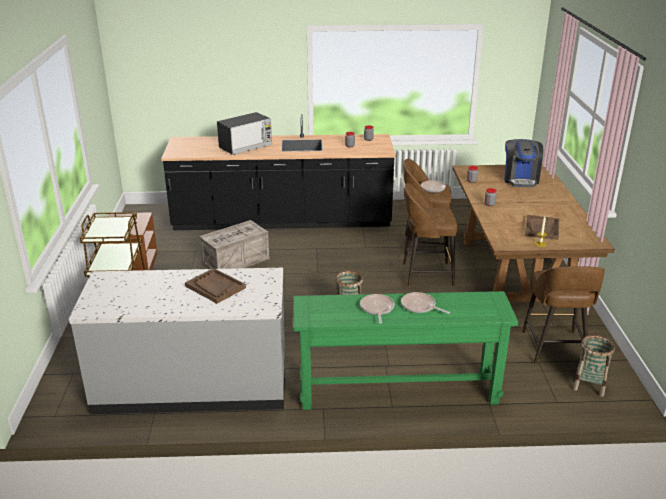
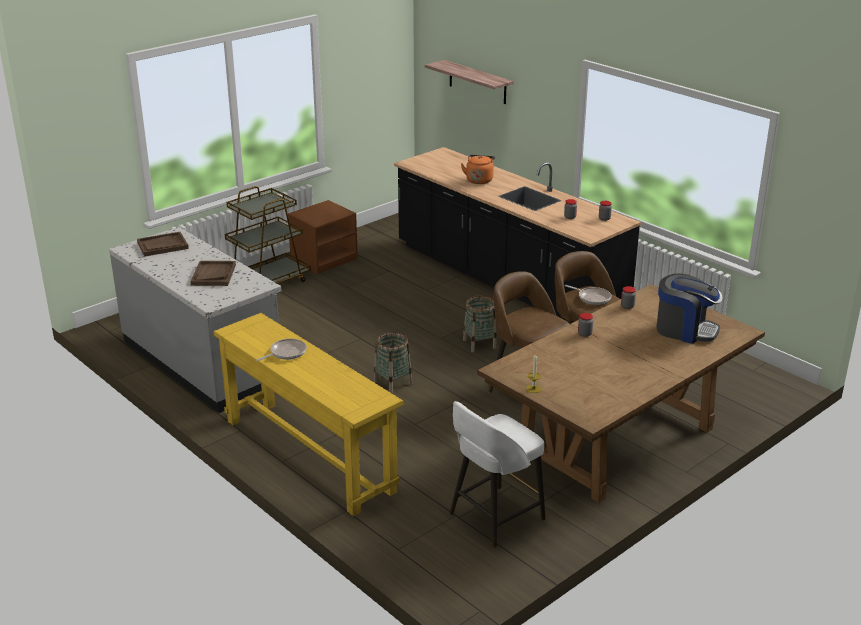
camera: 50 degrees right, 0 degrees up
(191, 72) = (477, 82): none -> shelf
(236, 261) = (401, 294): crate -> none
(246, 146) = (479, 180): microwave -> orange kettle
(398, 390) = (308, 455): green console table -> yellow console table
(420, 306) = (316, 370): frying pan -> none
(520, 179) = (685, 330): coffee machine -> coffee machine turned 120 degrees counterclockwise
(542, 228) = (573, 379): brown tray -> brown tray (162, 245)
(554, 349) = (494, 517): brown stool -> white stool
(589, 385) = (455, 560): basket -> basket (479, 344)

